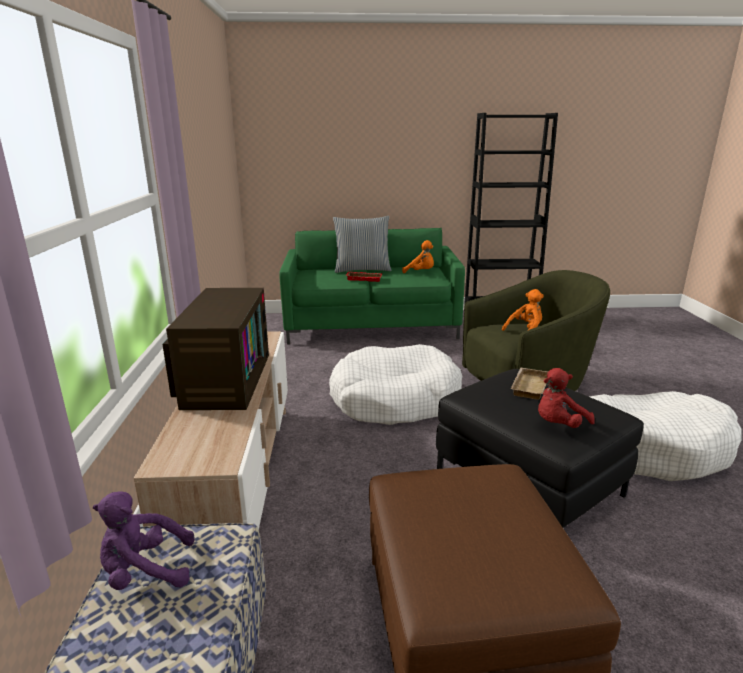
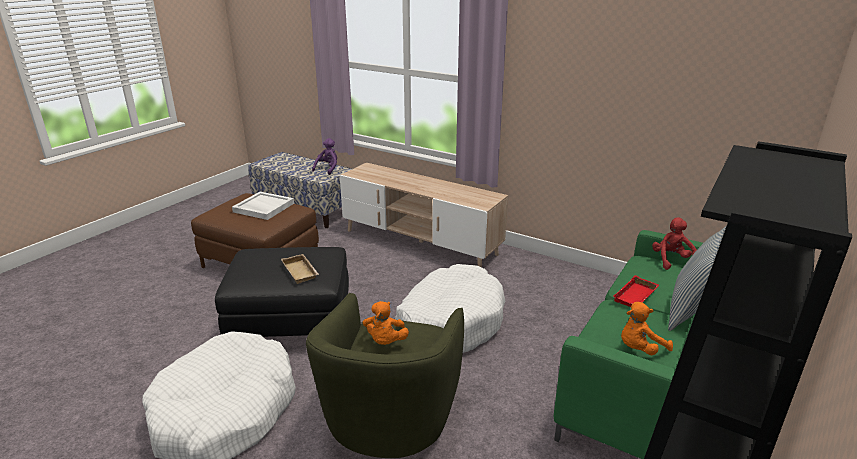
camera: 125 degrees right, 5 degrees up
(224, 379) = (428, 184): television -> none
(453, 517) = (263, 207): none -> white tray
(558, 425) = (258, 257): red plush toy -> red plush toy (671, 261)

